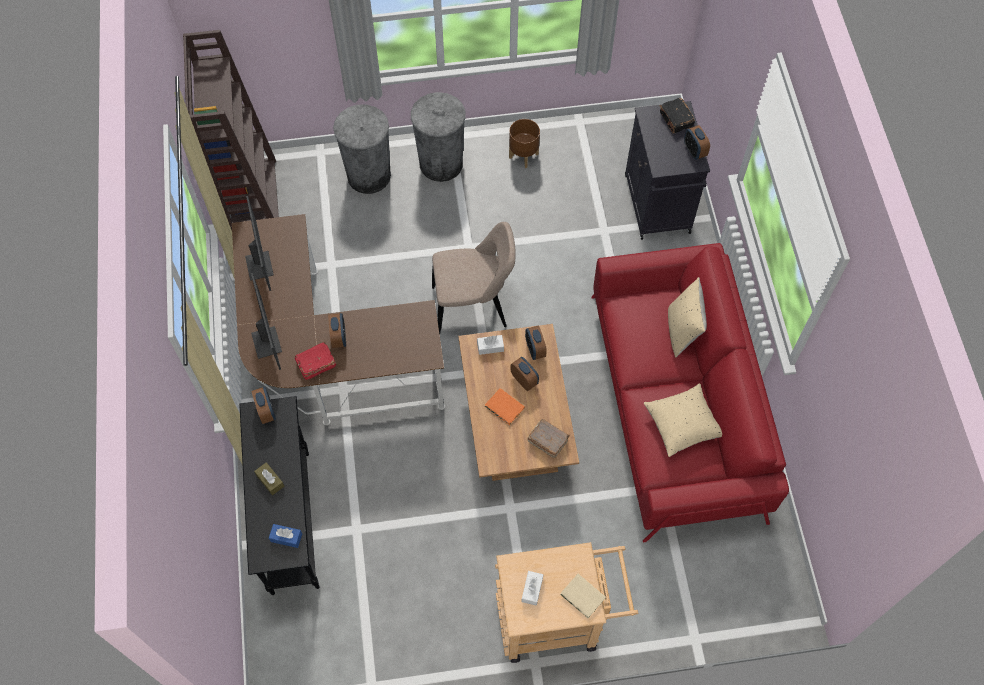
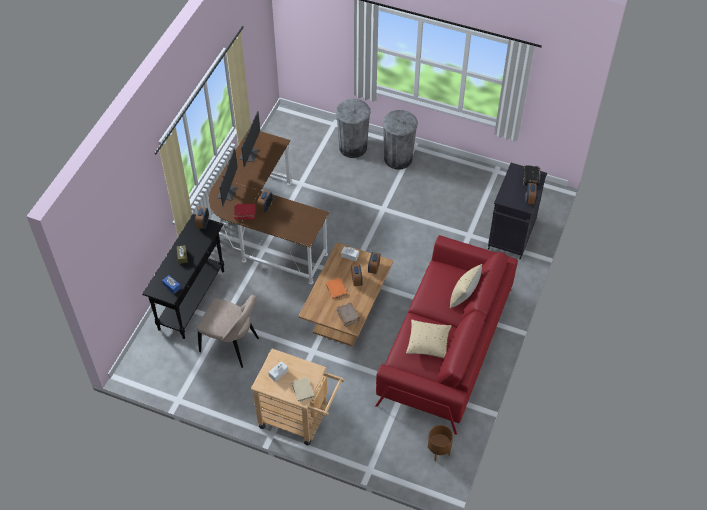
camera: 30 degrees right, 10 degrees down
(253, 199) = (281, 132): brown bookcase -> none
(473, 307) = (364, 240): beige chair -> beige chair (232, 346)
(524, 156) = (449, 175): brown planter -> brown planter (439, 451)

